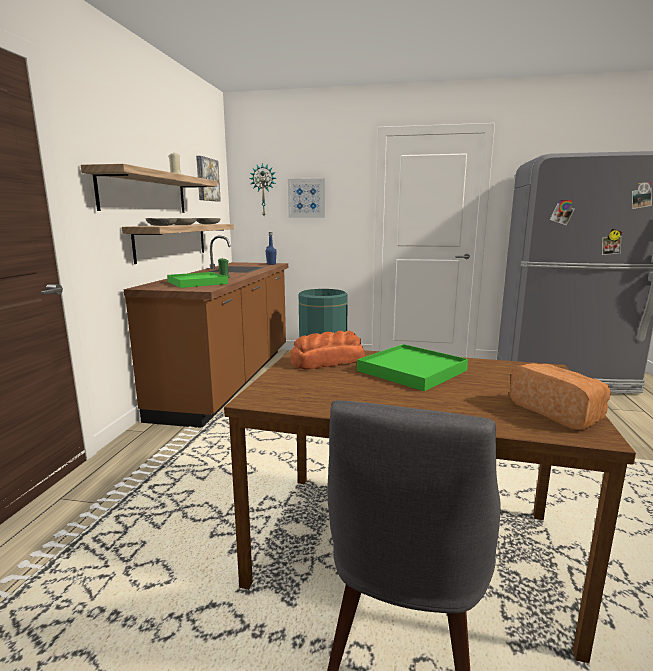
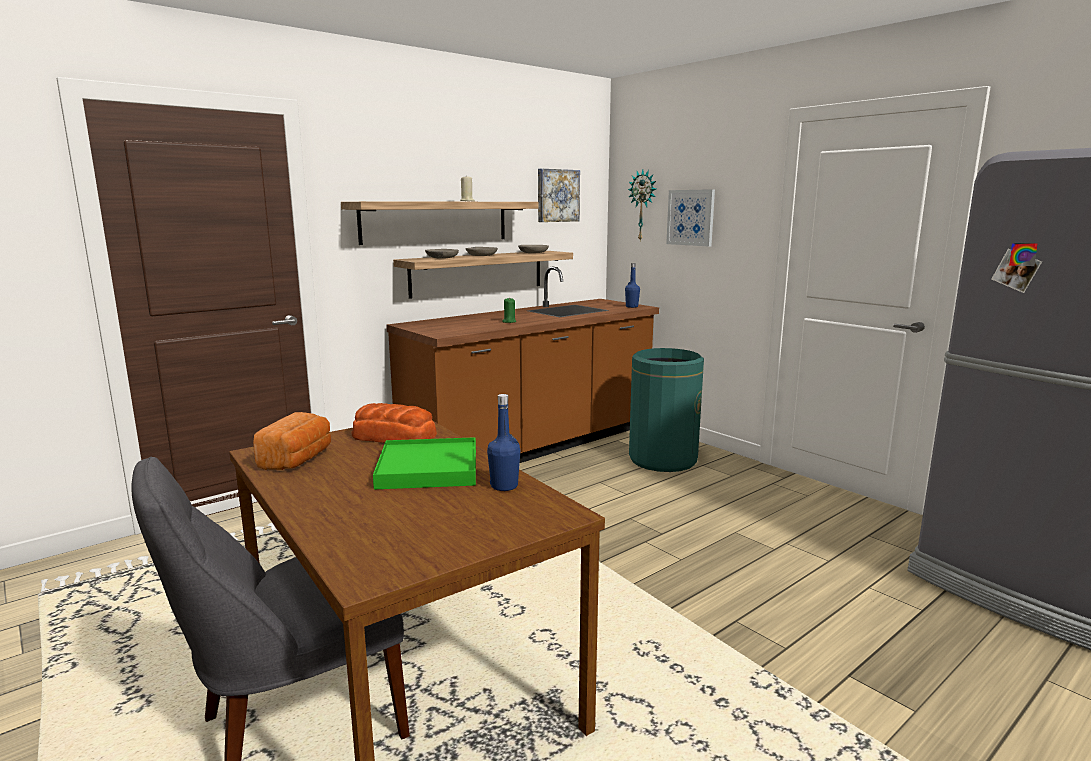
camera: 40 degrees right, 0 degrees up
(197, 283) = (464, 325): green tray -> none
(480, 366) = (504, 486): none -> blue bottle
(558, 412) = (407, 551): bread -> bread (298, 459)

